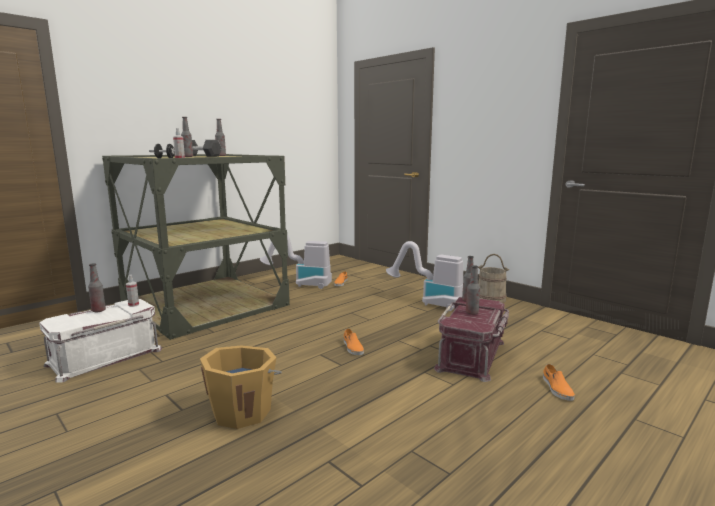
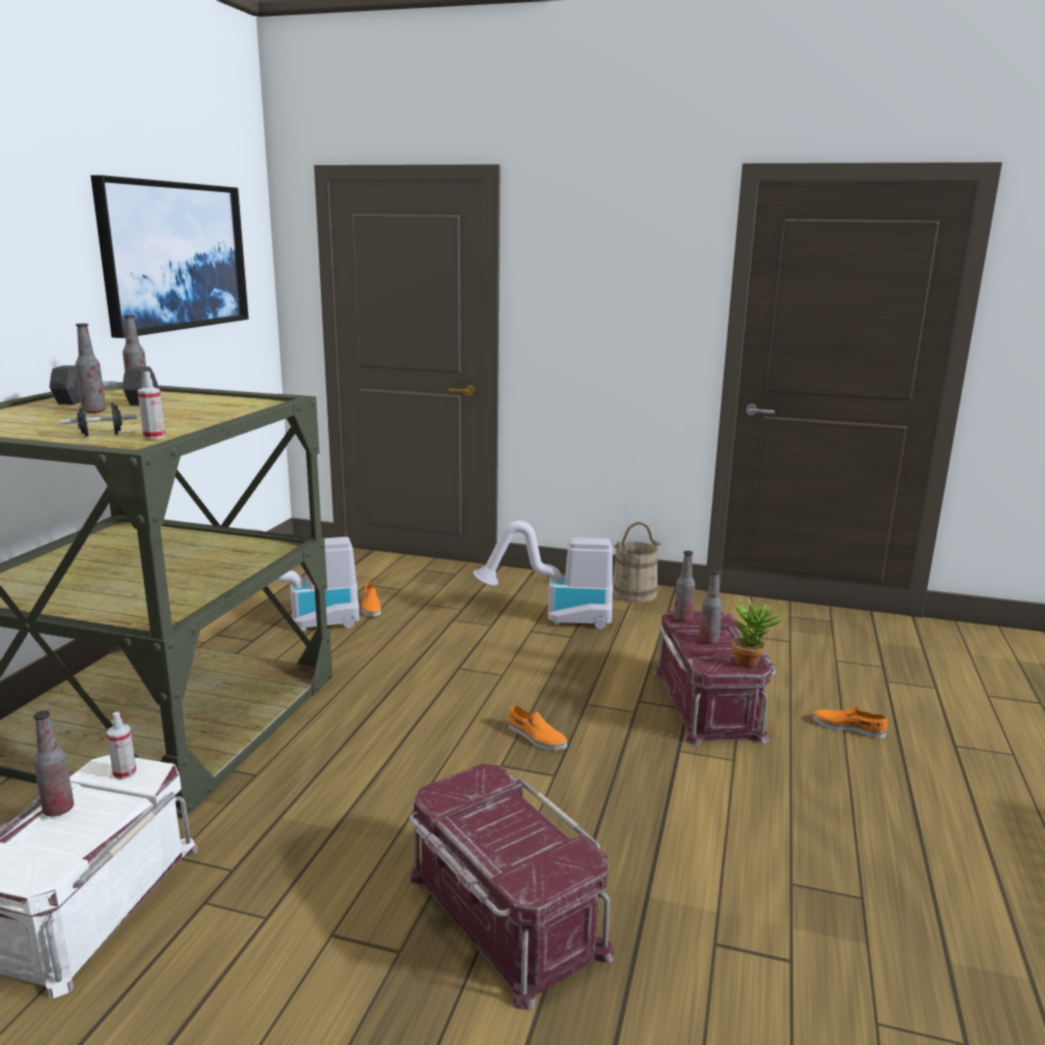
camera: 30 degrees left, 5 degrees up
(242, 411) = (503, 913): orange bucket -> red storage box
(273, 103) = (174, 256): none -> picture
(482, 325) = (751, 662): none -> potted plant
(557, 388) = (848, 727): orange shoe -> orange shoe turned 150 degrees clockwise

